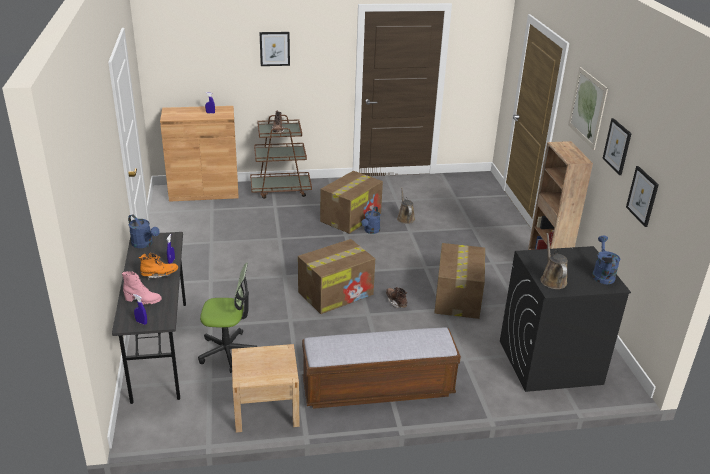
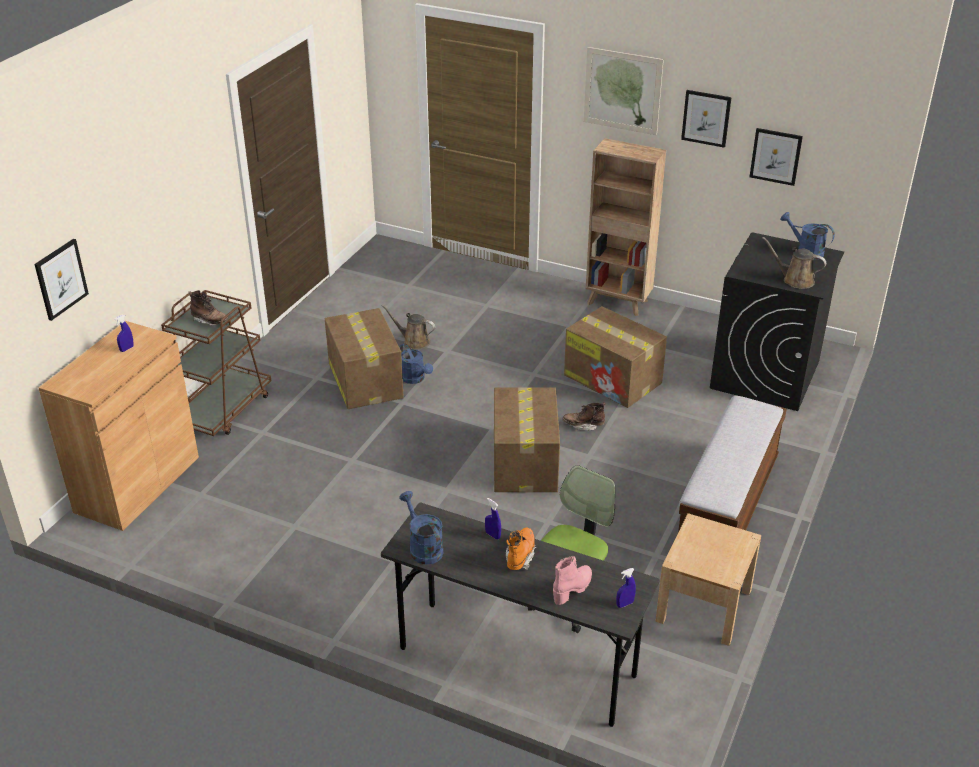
camera: 55 degrees left, 5 degrees up
(144, 244) = (423, 547): blue watering can -> blue watering can turned 105 degrees counterclockwise
(274, 48) = (152, 196): picture -> picture (61, 279)

